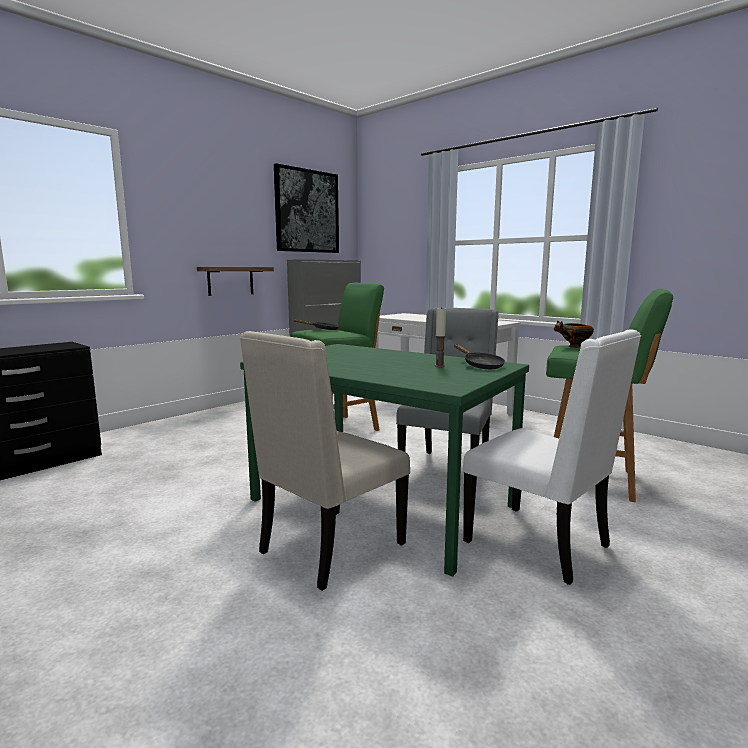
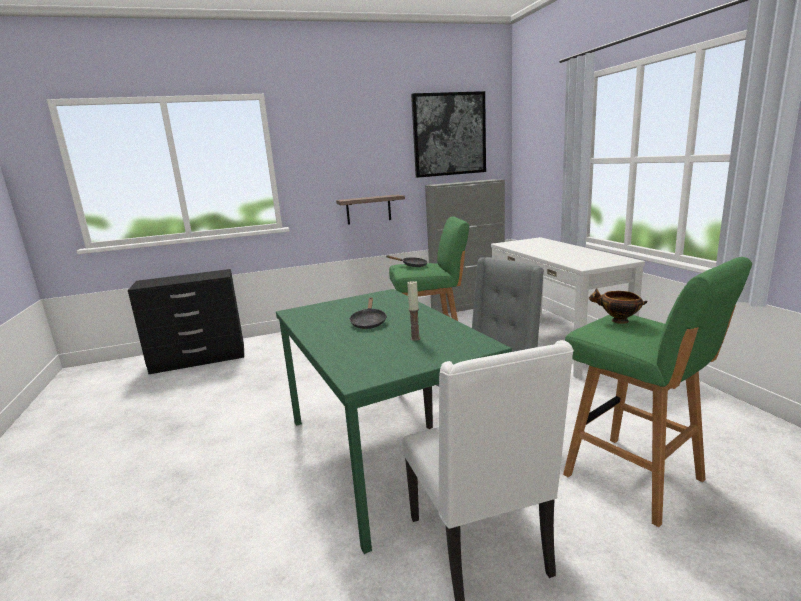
camera: 30 degrees right, 5 degrees up
(329, 549) = (300, 490): beige chair -> none
(480, 365) = (454, 343): black frying pan -> black frying pan (368, 322)

